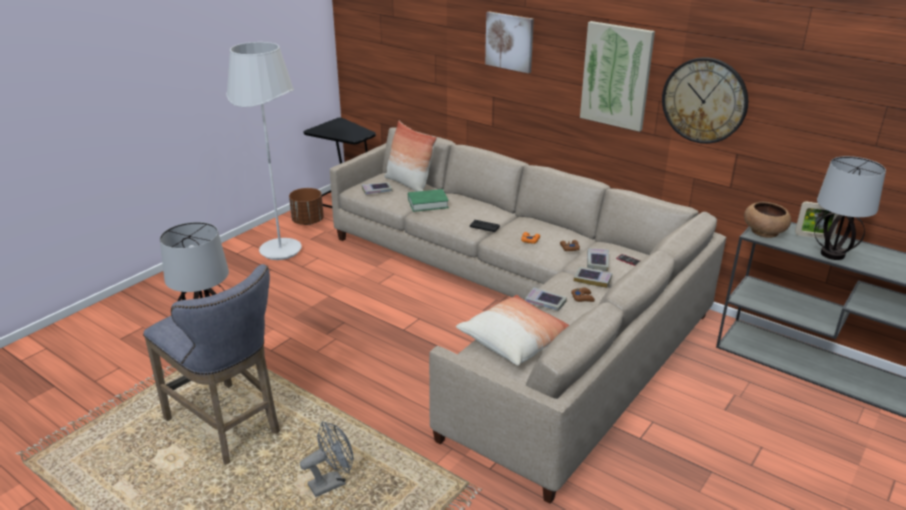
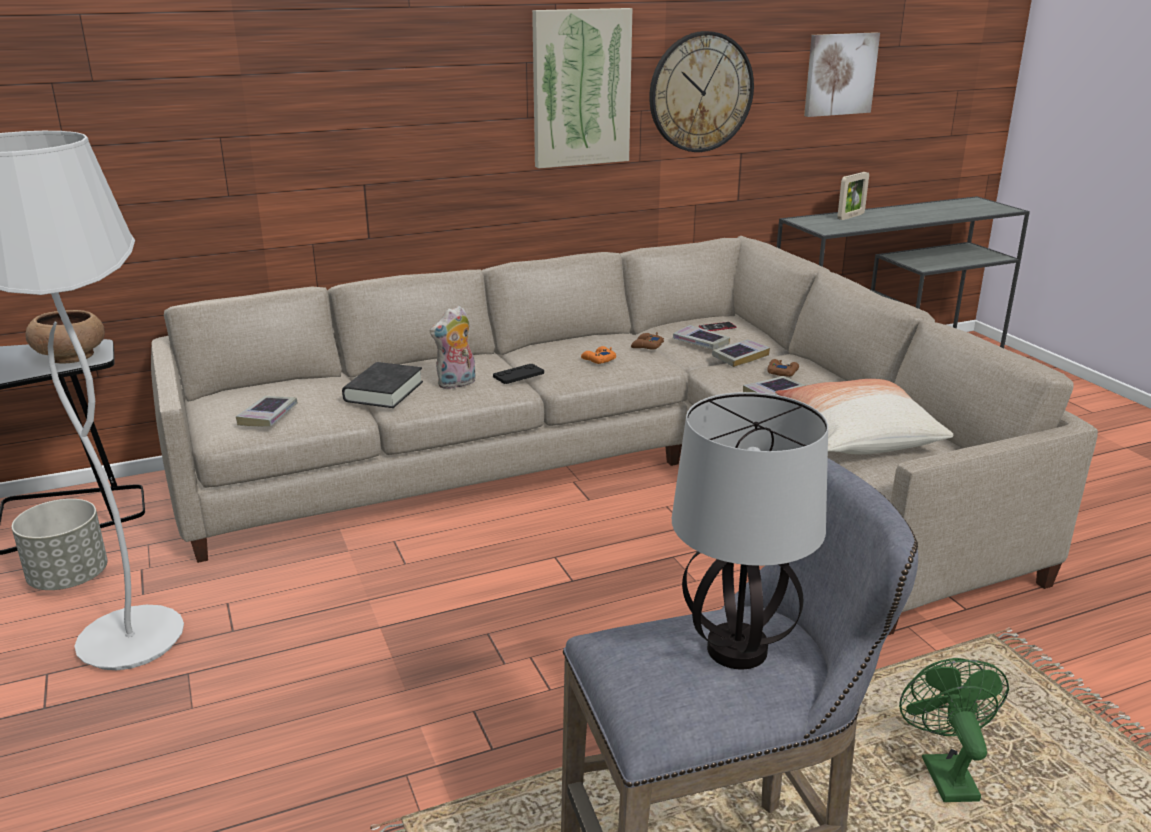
camera: 60 degrees left, 5 degrees down
(308, 222) = (70, 578): brown planter -> grey planter
(332, 482) = (944, 772): grey fan -> green fan
(408, 184) = (289, 388): pillow -> none
(428, 203) = (383, 391): green book -> black book
(455, 216) = (457, 384): none -> plush toy
(510, 41) = (390, 74): picture -> picture (839, 74)
(764, 231) = (823, 226): brown bowl -> brown bowl (71, 356)
(833, 254) = (895, 221): table lamp -> none

